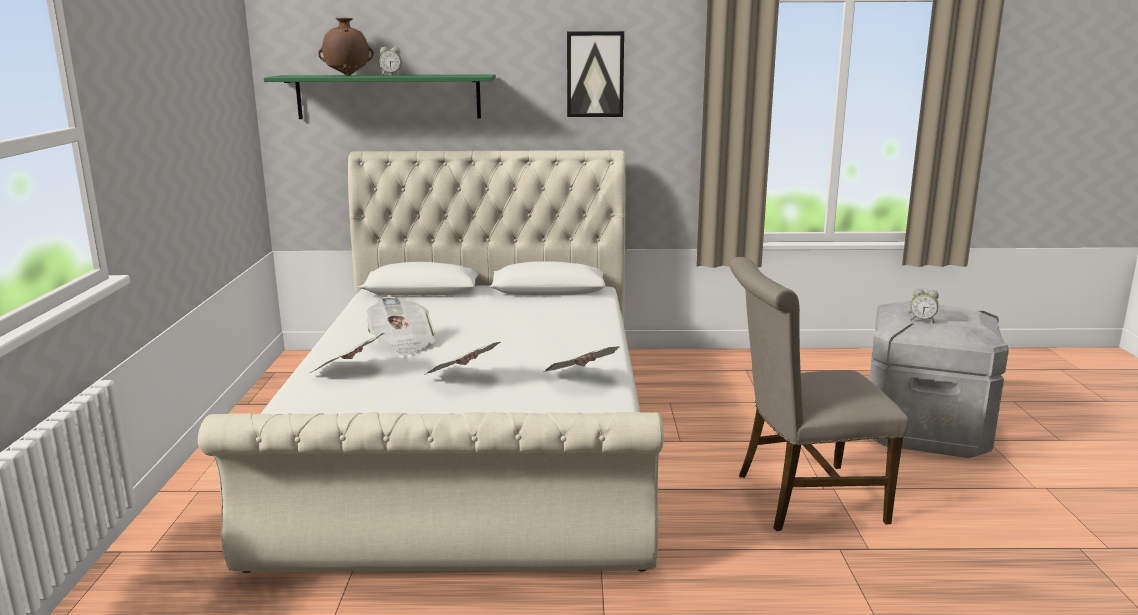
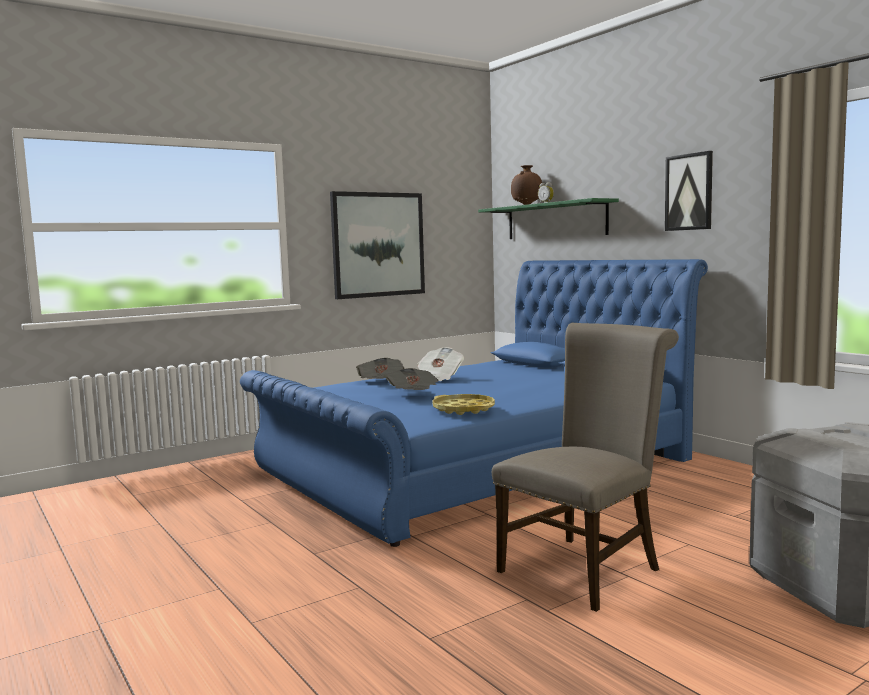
camera: 55 degrees right, 10 degrees down
(175, 147) = (378, 244): none -> picture
(474, 439) = (477, 464): beige bed -> blue bed
(580, 379) = (463, 409): newspaper -> yellow tray
(800, 498) = (585, 567): beige chair -> beige chair turned 90 degrees clockwise
(922, 320) = (811, 434): alarm clock -> none

